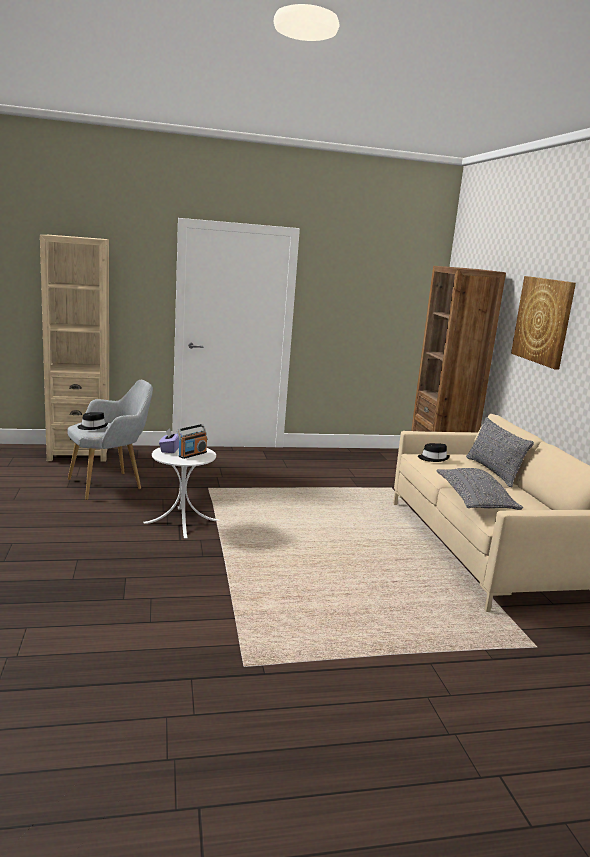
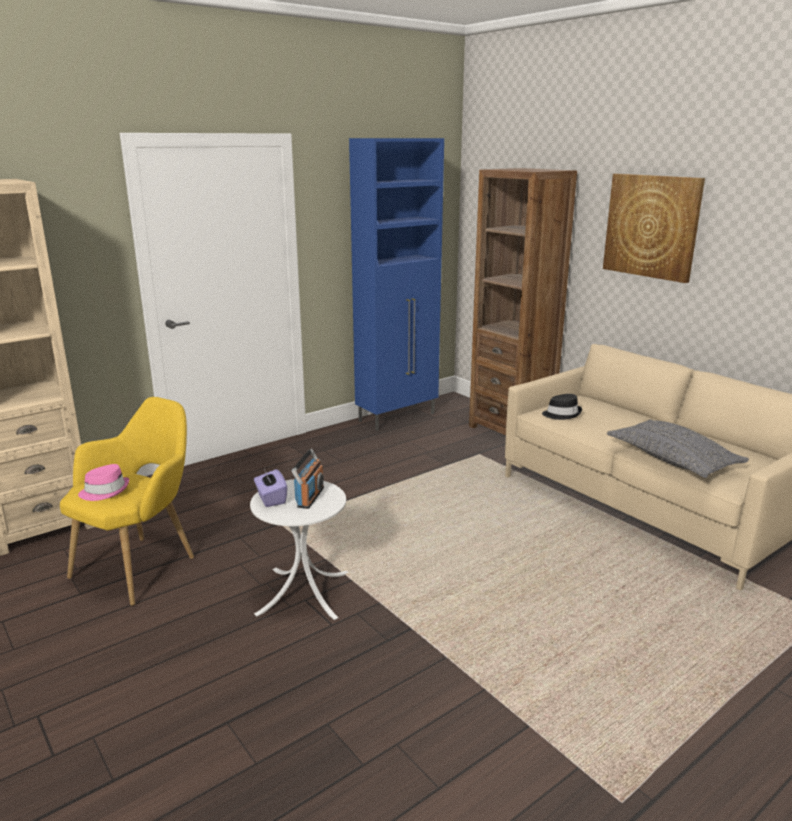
camera: 25 degrees left, 5 degrees up
(93, 427) = (105, 491): black hat -> pink hat
(110, 484) = (142, 565): grey armchair -> yellow armchair
(359, 453) = (398, 417): none -> blue cabinet
(493, 471) = (634, 414): grey pillow -> none

